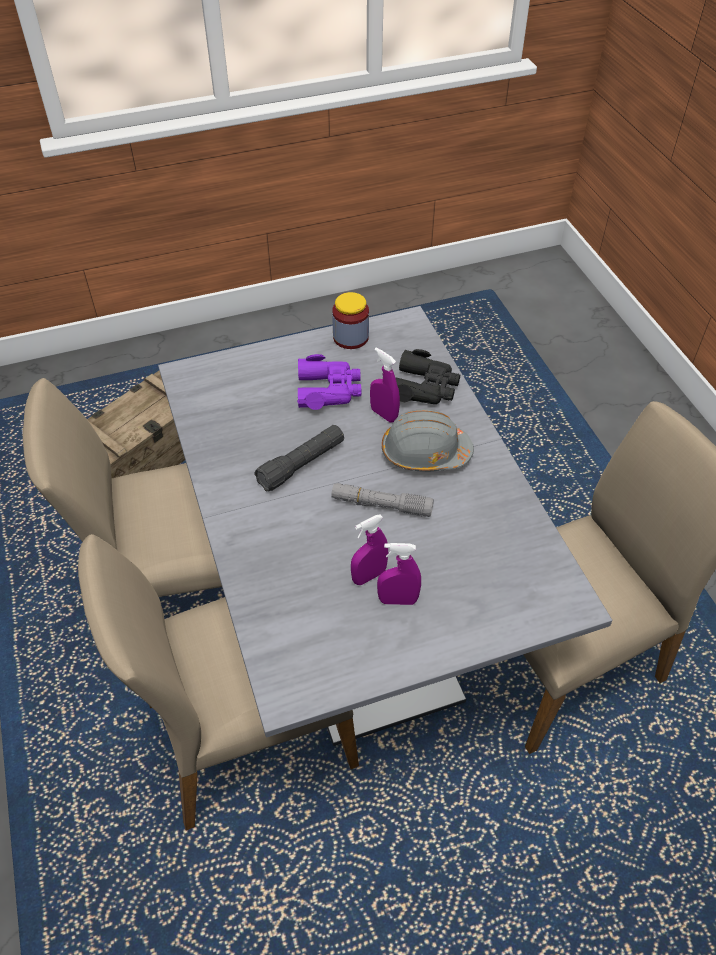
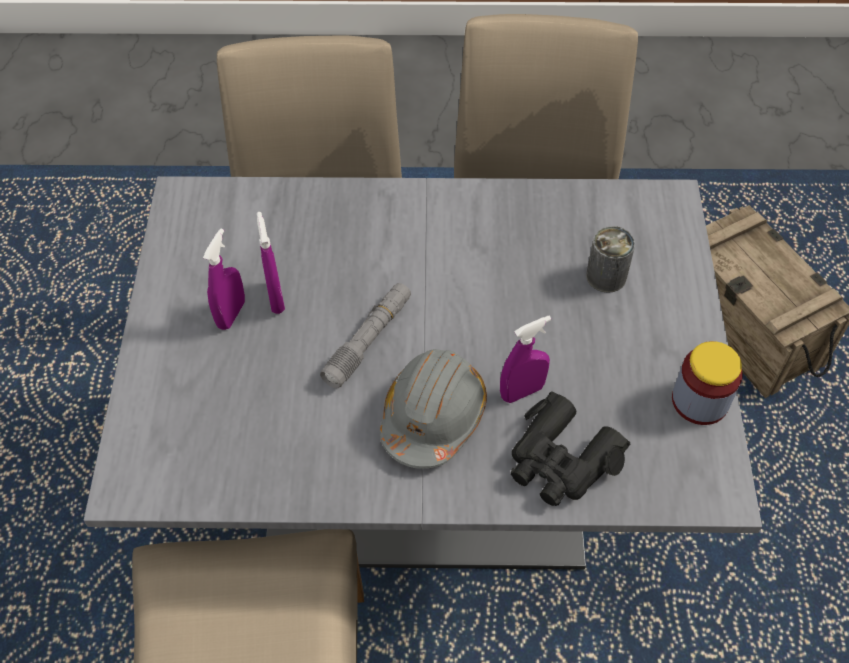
camera: 110 degrees right, 5 degrees up
(268, 393) = (606, 276): none -> can
(301, 465) = (467, 279): black flashlight -> none
(328, 390) = (592, 342): purple binoculars -> none

